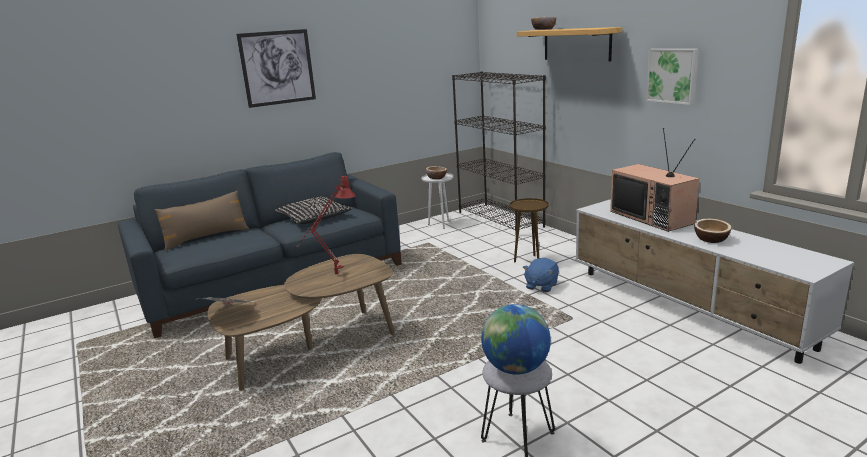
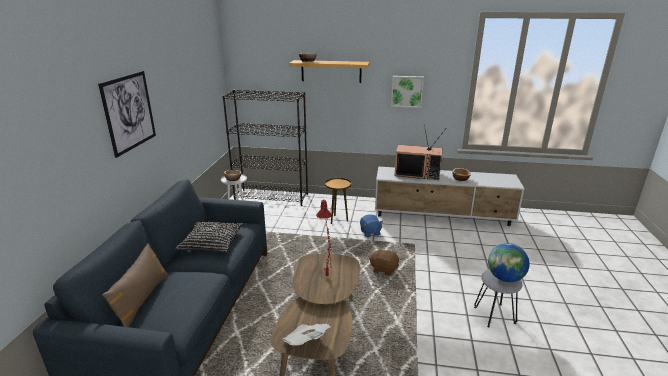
camera: 50 degrees left, 5 degrees up
(482, 325) = (384, 269): none -> brown plush toy

